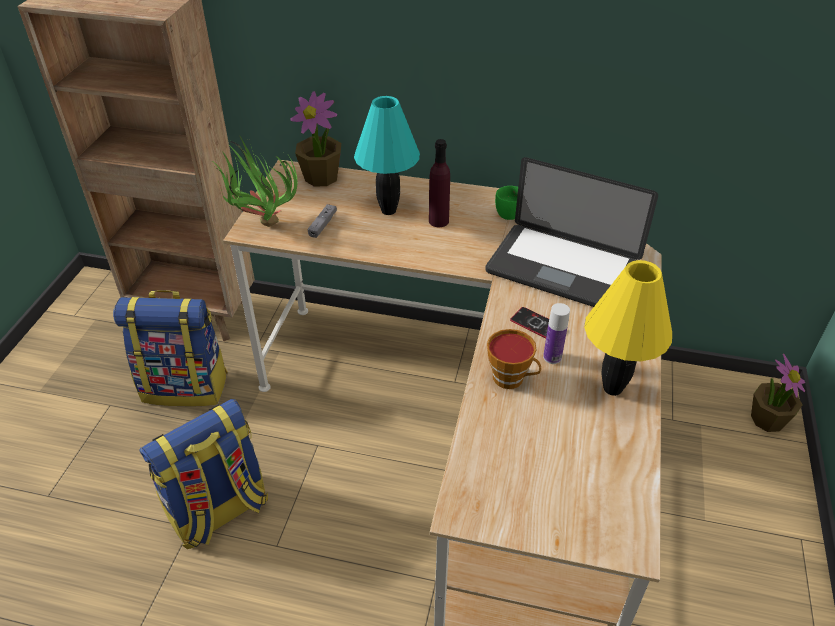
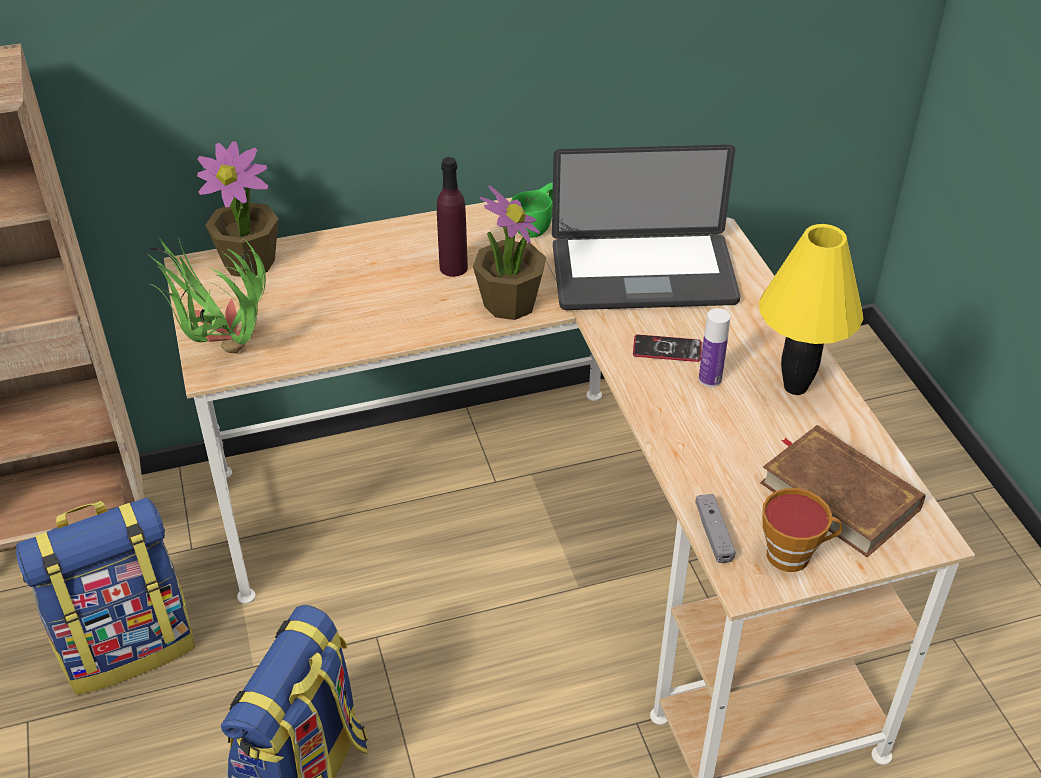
camera: 30 degrees left, 0 degrees up
(322, 225) = (308, 324): grey game controller -> grey game controller (713, 534)
(388, 210) = (378, 276): turquoise table lamp -> none
(512, 379) = (686, 420): cup -> cup (794, 554)
(583, 481) = (839, 495): none -> brown book
(767, 419) = (865, 379): potted plant -> potted plant (509, 303)

